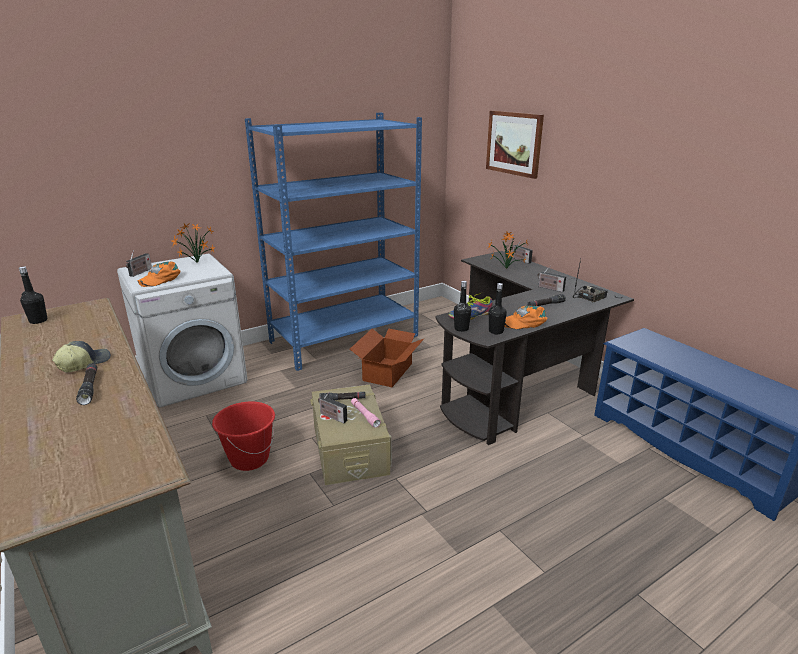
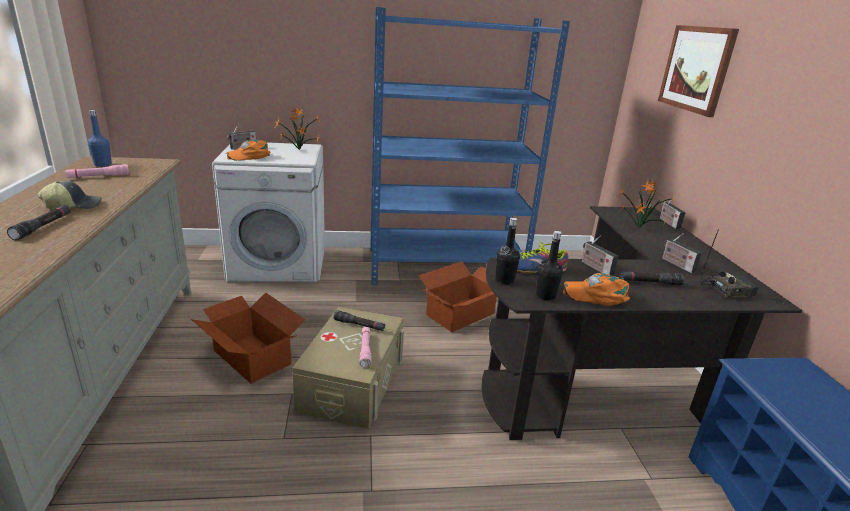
camera: 25 degrees right, 0 degrees up
(38, 321) = (103, 164): black bottle -> blue bottle
(56, 332) = (99, 176): none -> pink flashlight
(249, 459) = (252, 357): red bucket -> cardboard box
(332, 417) = (332, 339): radio -> radio (595, 268)

